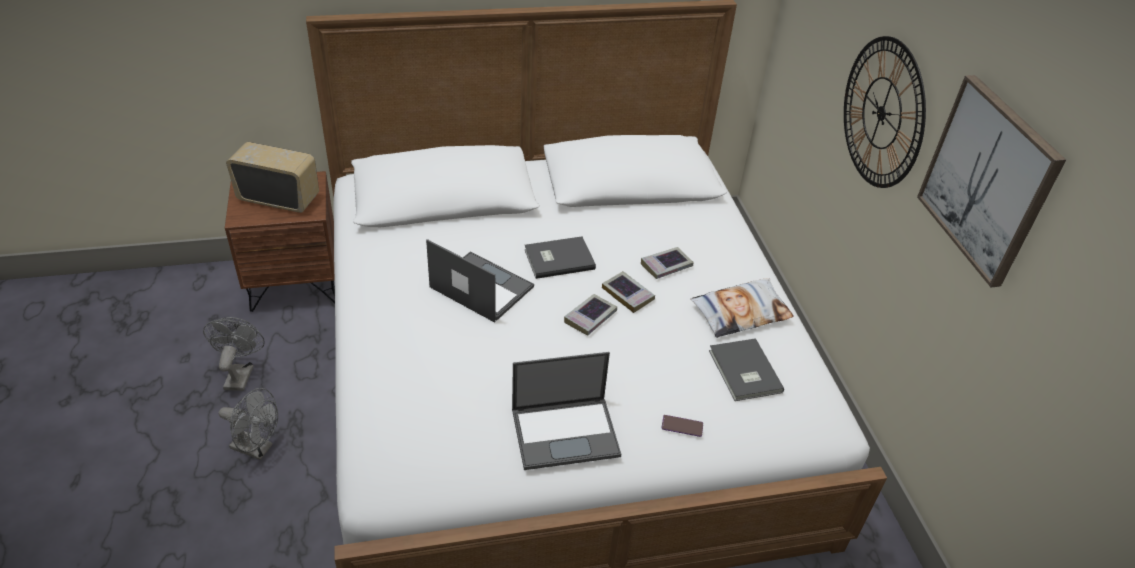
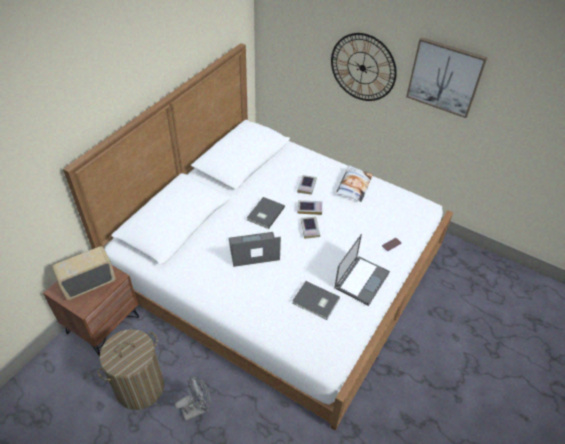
camera: 45 degrees left, 5 degrees up
(240, 374) = (140, 387): grey fan -> laundry basket
(743, 372) = (383, 208): grey book -> grey book (316, 302)

